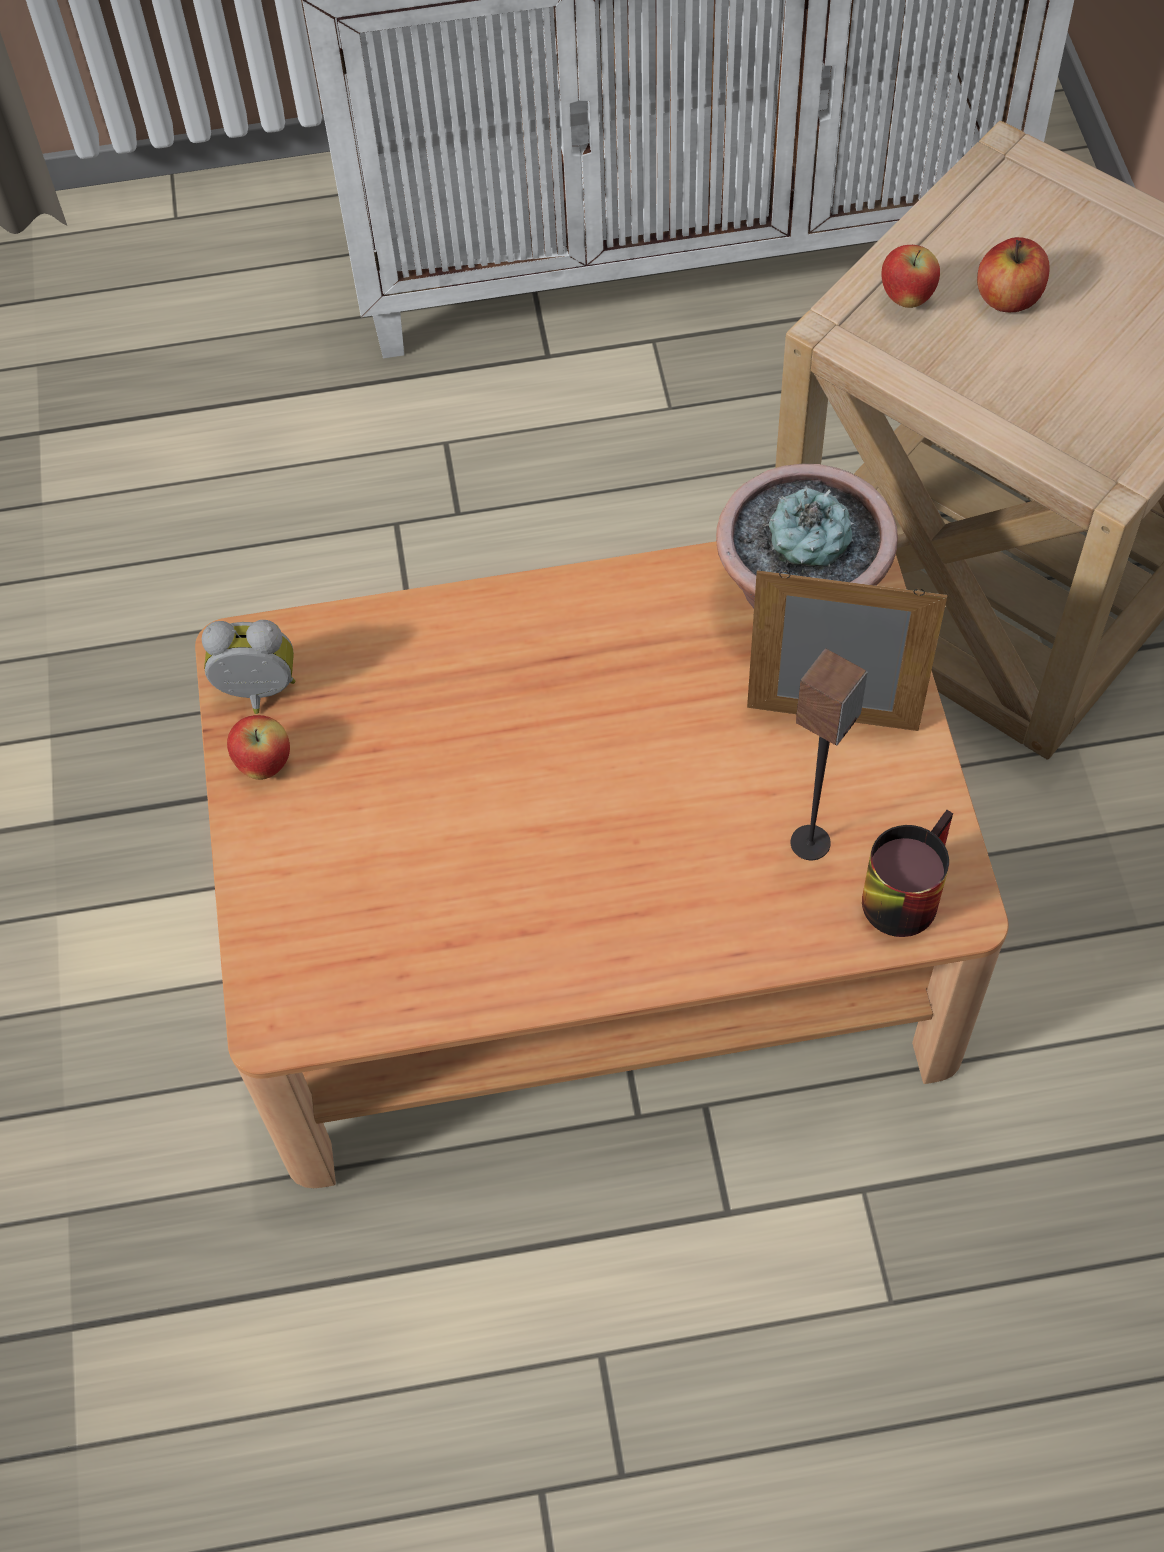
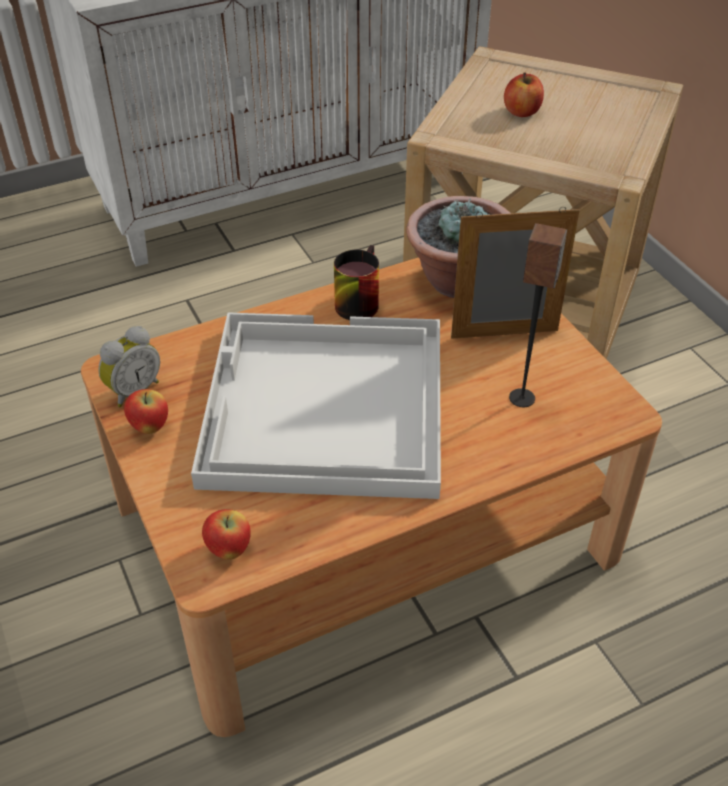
camera: 20 degrees left, 15 degrees down
(258, 694) = (133, 390): alarm clock -> alarm clock turned 150 degrees clockwise
(513, 789) = (322, 408): none -> white tray
(901, 888) = (588, 410): mug -> mug (355, 300)
(906, 298) = (467, 118): apple -> apple (229, 550)

